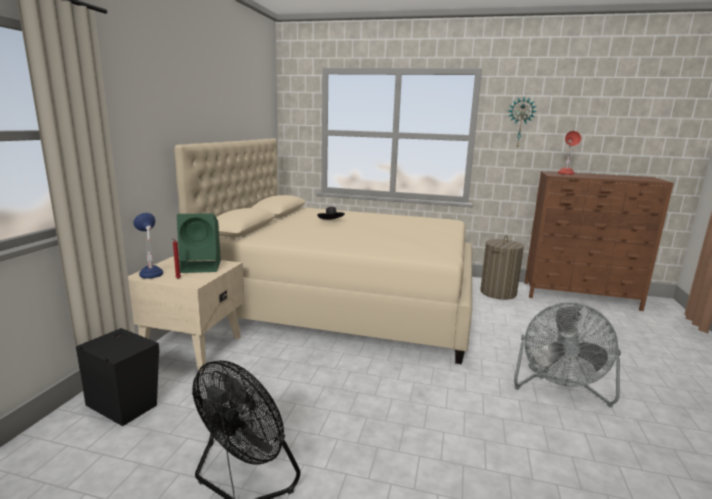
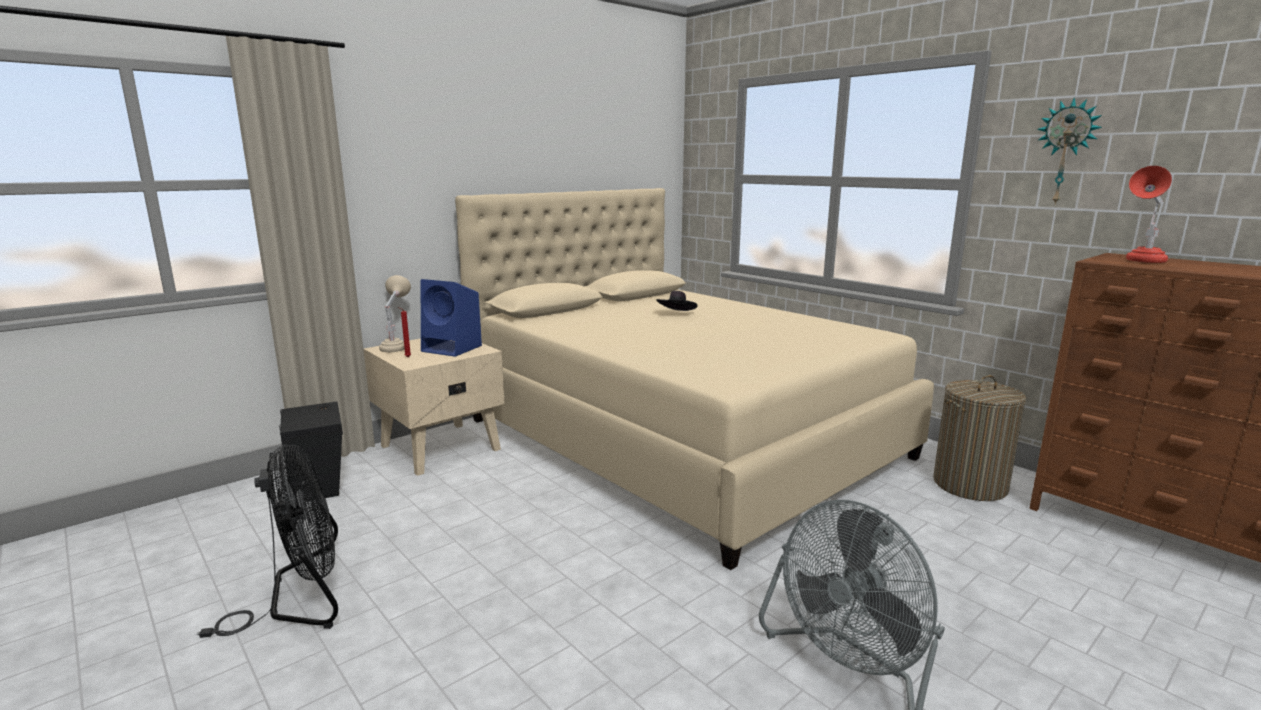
camera: 35 degrees right, 0 degrees up
(151, 273) = (396, 347): blue table lamp -> beige table lamp
(202, 266) = (453, 348): green speaker -> blue speaker

